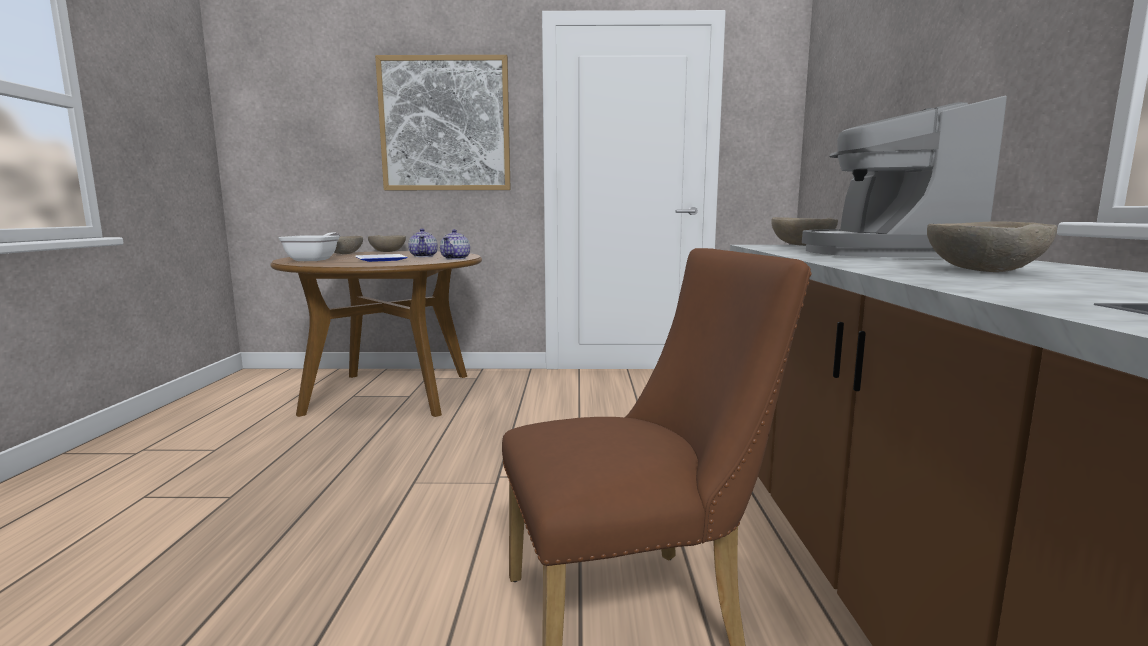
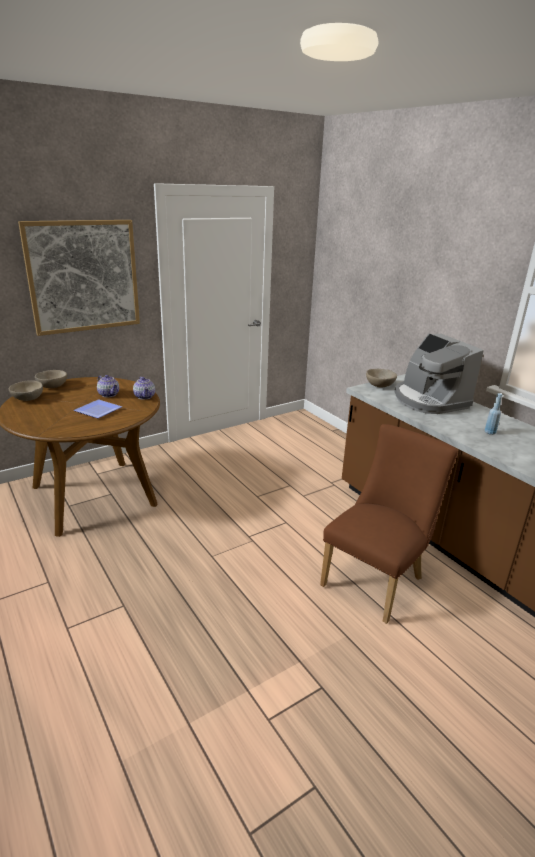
camera: 35 degrees left, 15 degrees up
(315, 260) = (45, 420): frying pan -> none
(981, 271) = (490, 432): beige bowl -> blue bottle

